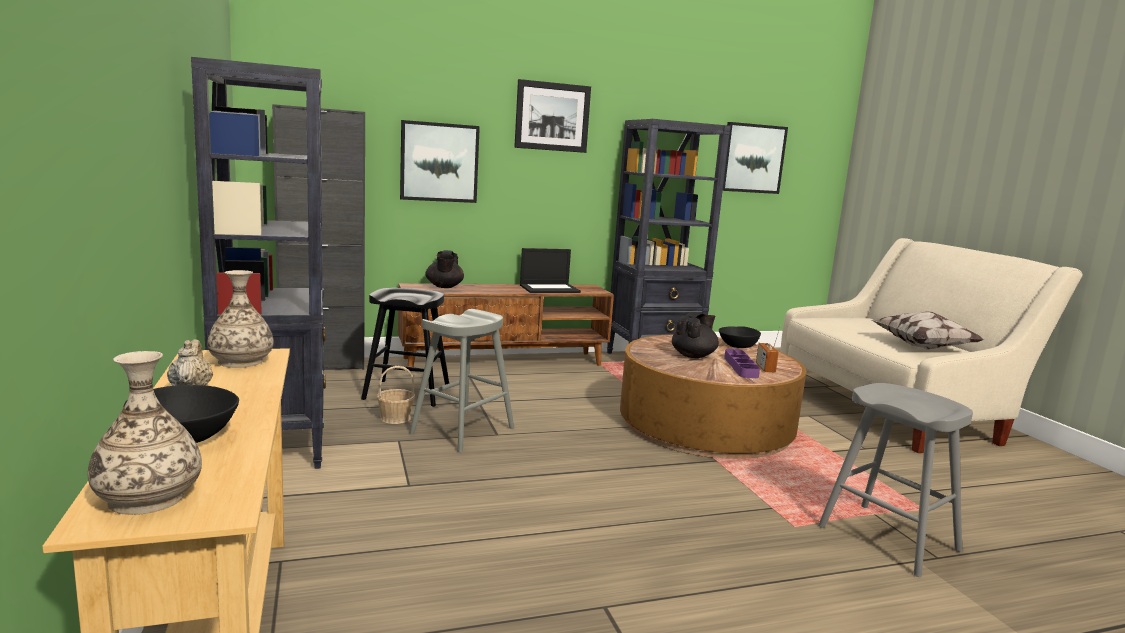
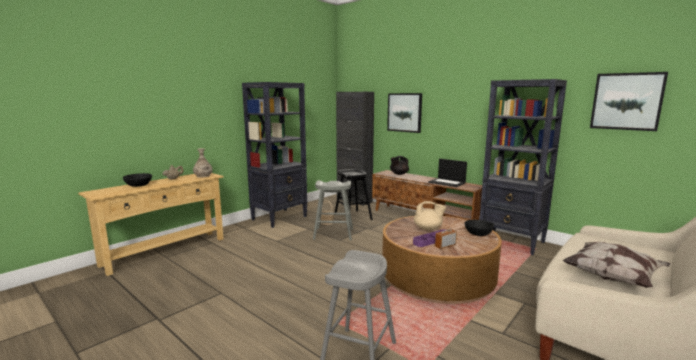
camera: 60 degrees right, 0 degrees up
(147, 498) = (101, 191): vase -> none
(552, 116) = (460, 84): picture -> none
(693, 356) = (428, 228): black teapot -> beige teapot

